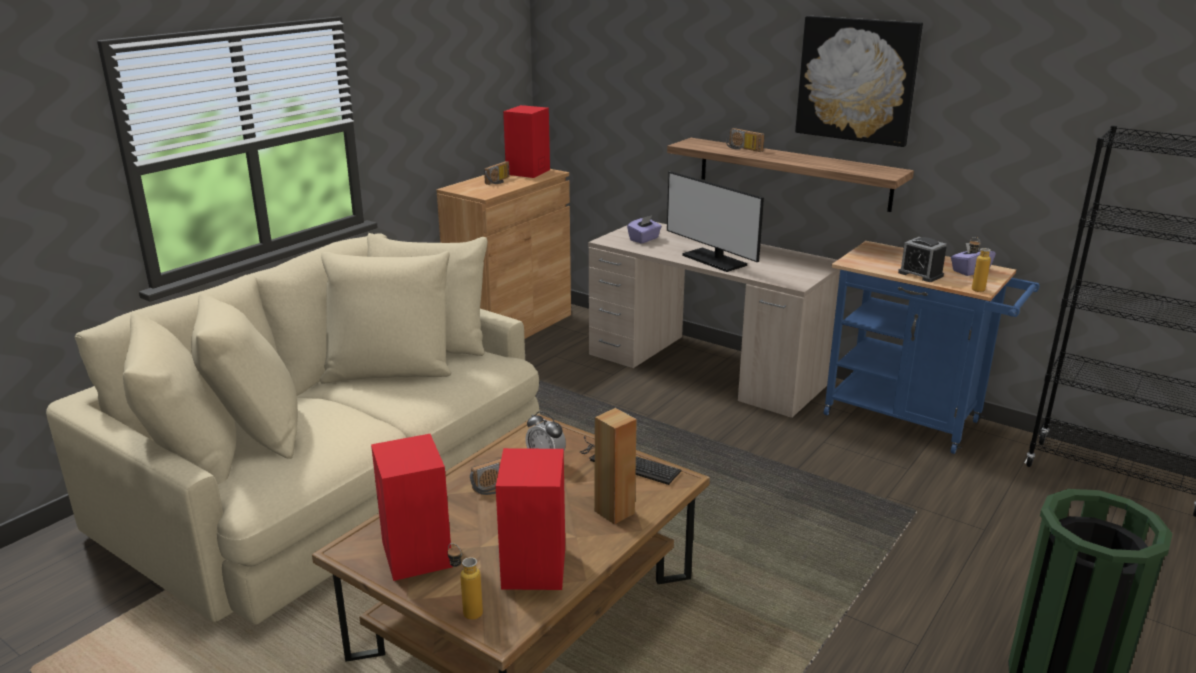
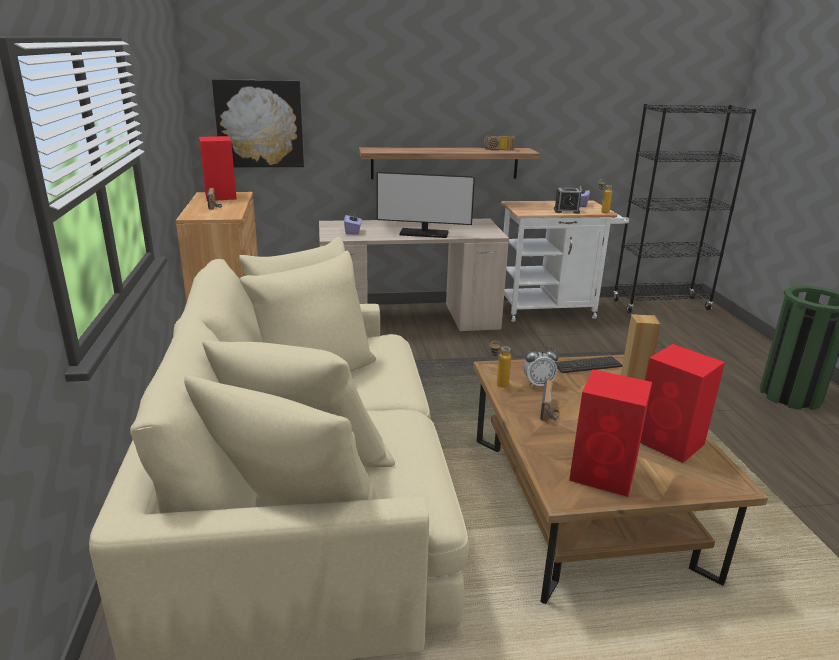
camera: 45 degrees left, 0 degrees up
(466, 611) = (696, 485): bottle -> bottle (497, 385)
(742, 149) = (412, 149): radio -> radio (498, 150)
(857, 80) = (488, 90): picture -> picture (259, 124)
(911, 420) = (552, 310): blue cart -> white cart

